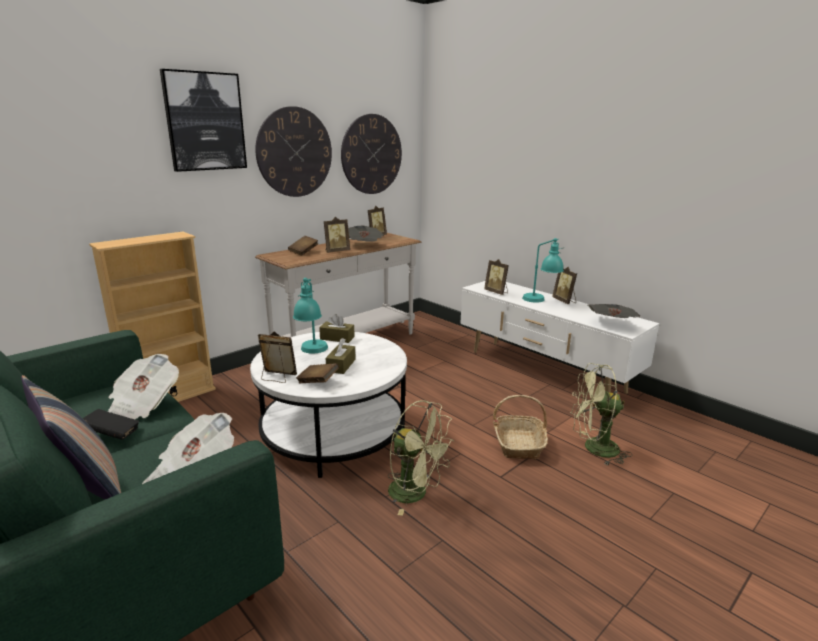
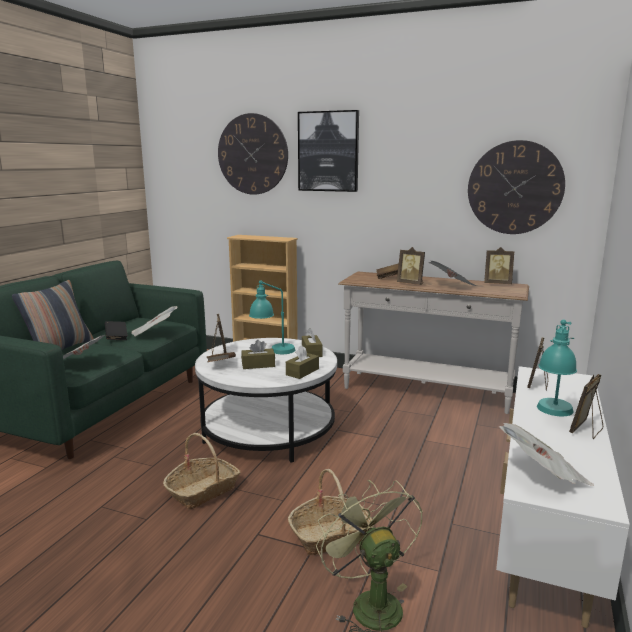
camera: 65 degrees right, 5 degrees down
(294, 152) = (410, 180): wall clock -> wall clock (252, 154)
(382, 351) = (302, 372): none -> brown tissue box
(415, 494) = (203, 490): green fan -> basket

